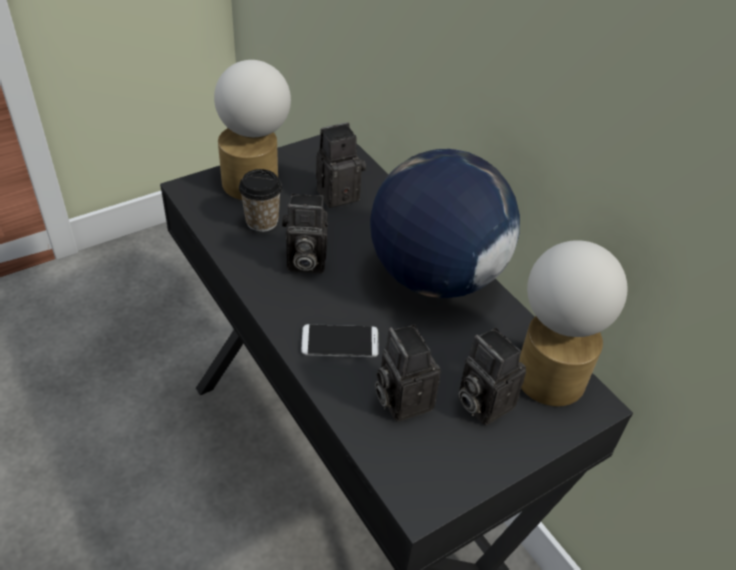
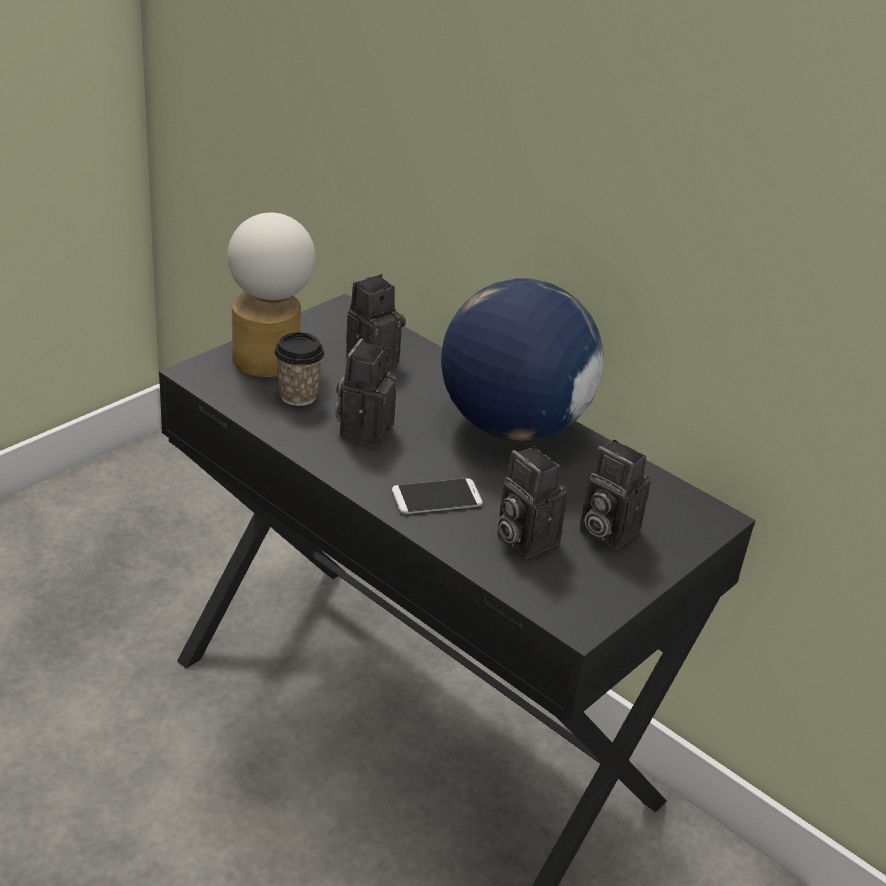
camera: 15 degrees left, 10 degrees down
(304, 262) = (364, 429): camera -> camera turned 120 degrees clockwise
(550, 369) = (662, 494): table lamp -> none

